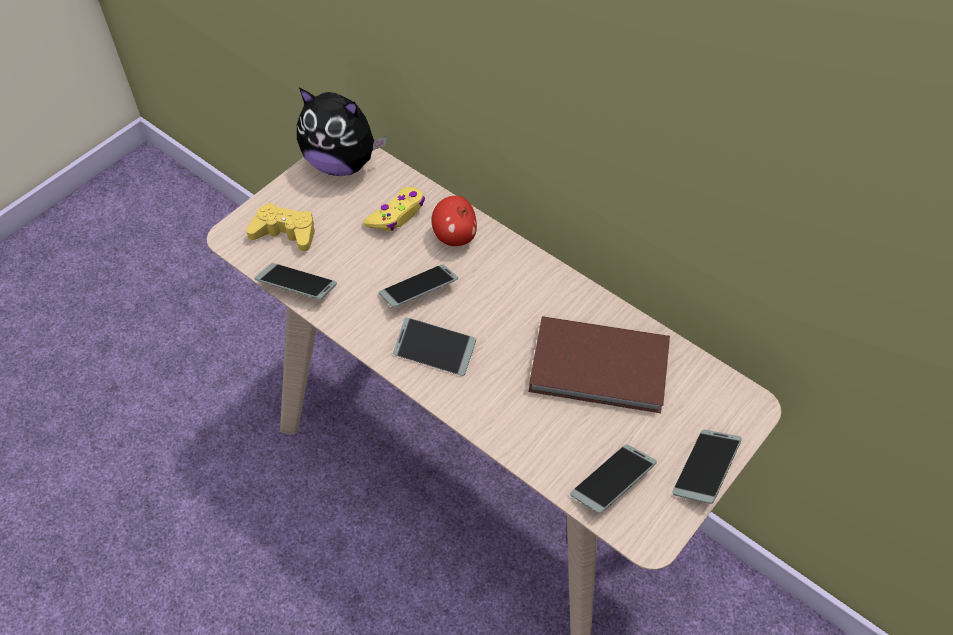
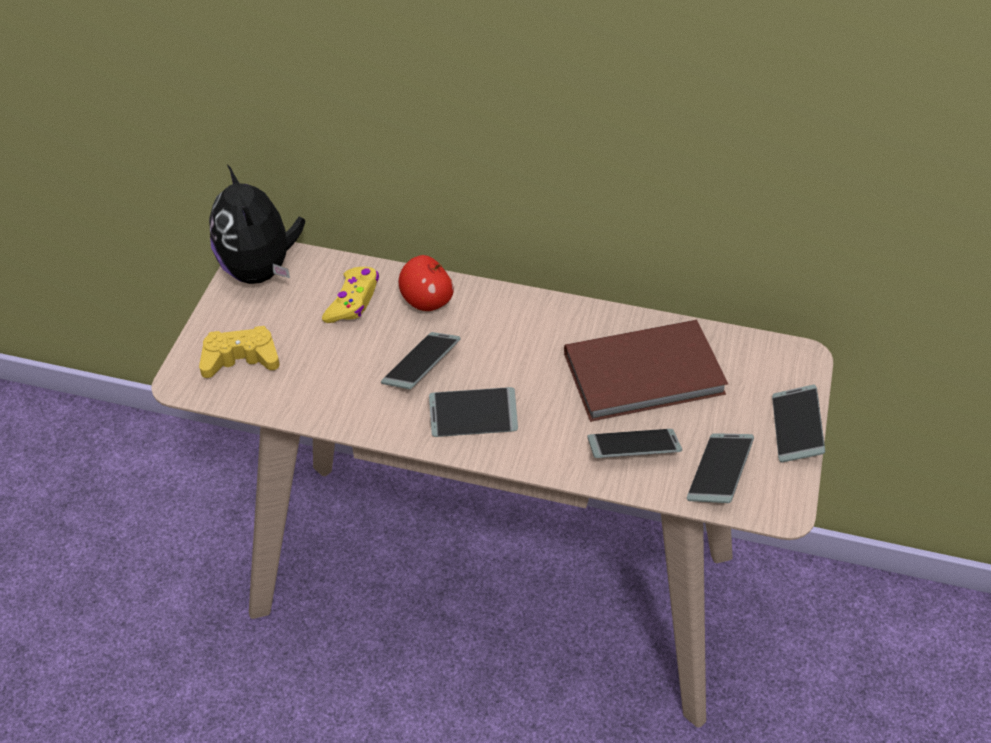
camera: 25 degrees left, 5 degrees down
(297, 286) = (287, 407): phone -> phone (633, 449)
(342, 163) = (261, 269): plush toy -> plush toy turned 75 degrees clockwise

